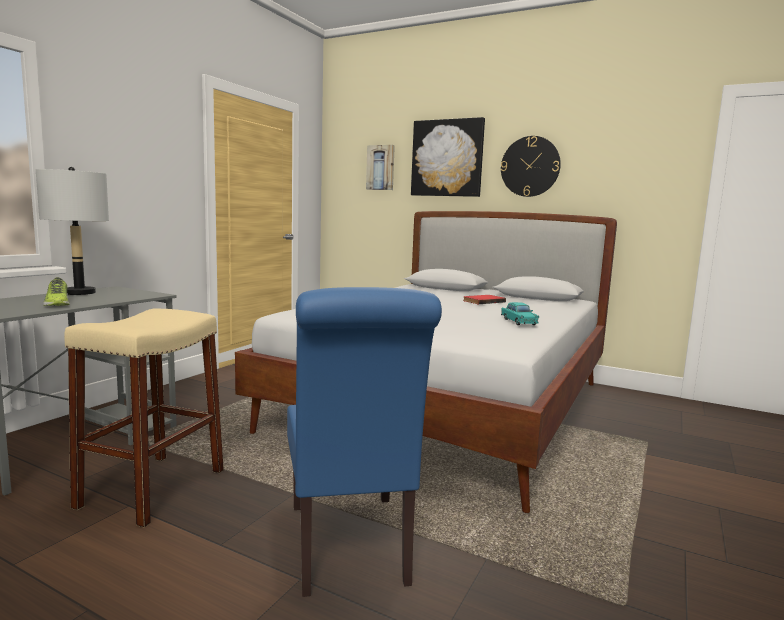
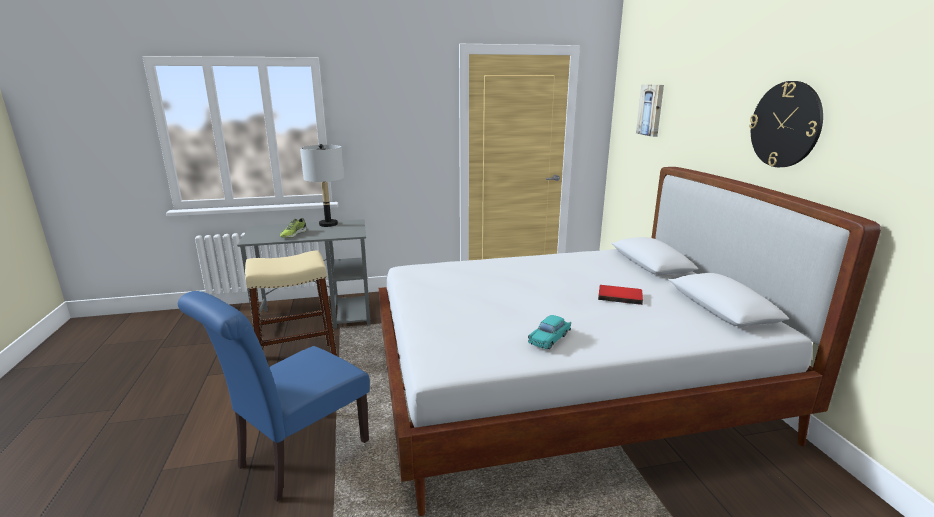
camera: 50 degrees right, 10 degrees up
(447, 158) = (704, 104): picture -> none

